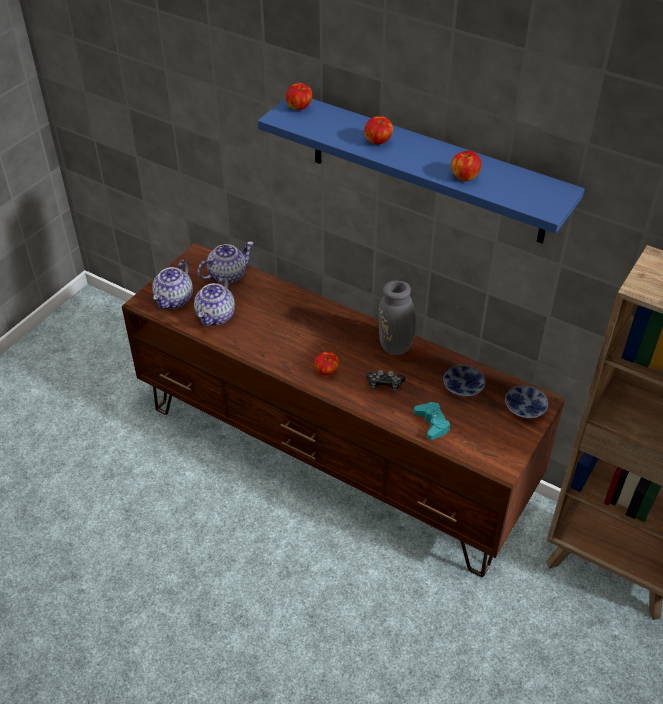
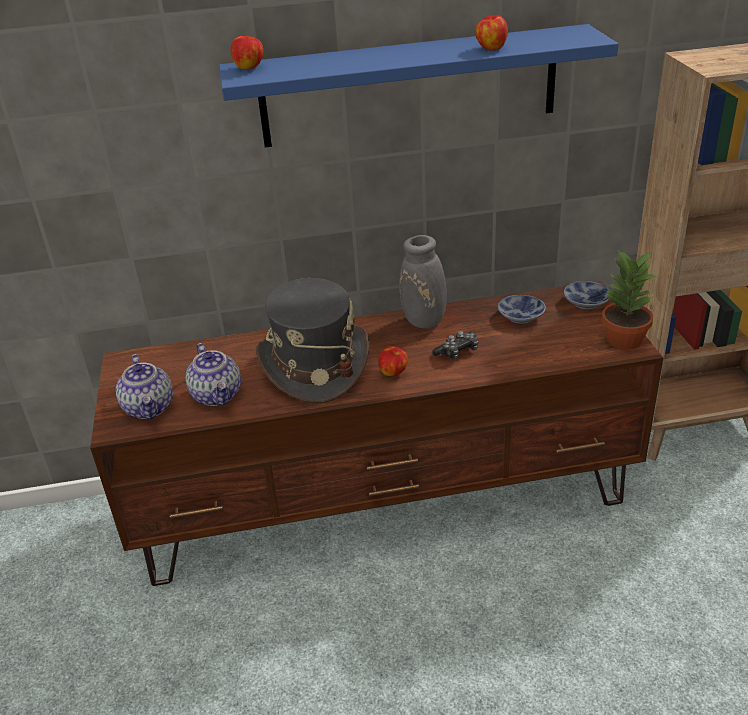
camera: 40 degrees left, 10 degrees down
(227, 275) = (180, 358): teapot -> none
(290, 332) = (314, 365): none -> grey hat
(378, 142) = (372, 58): apple -> none
(432, 423) = (538, 353): turquoise game controller -> none
(504, 455) = (623, 339): none -> potted plant

